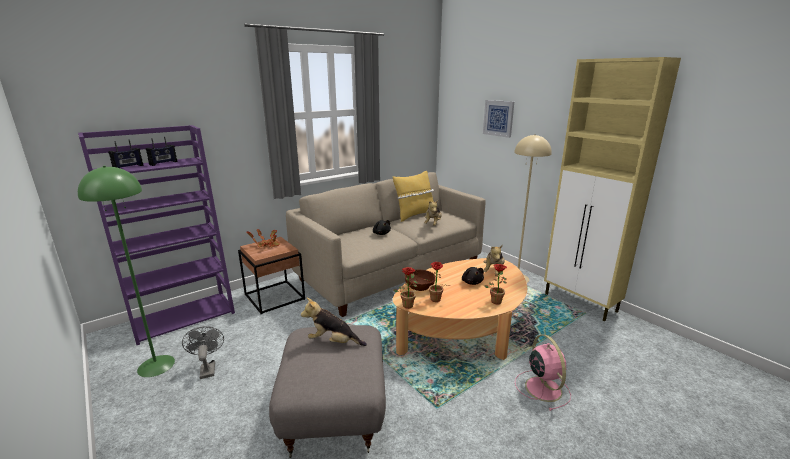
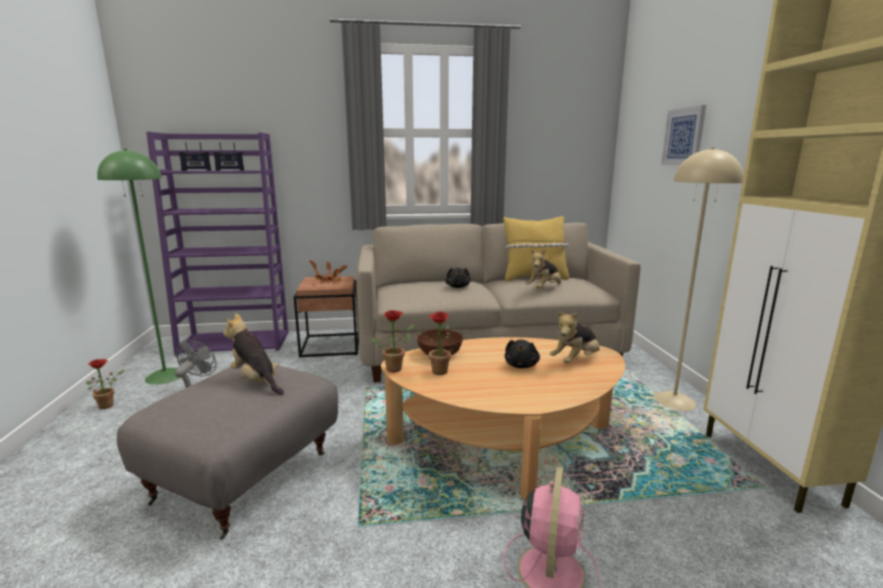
camera: 30 degrees right, 5 degrees down
(495, 300) = (526, 395): potted plant -> potted plant (109, 404)

